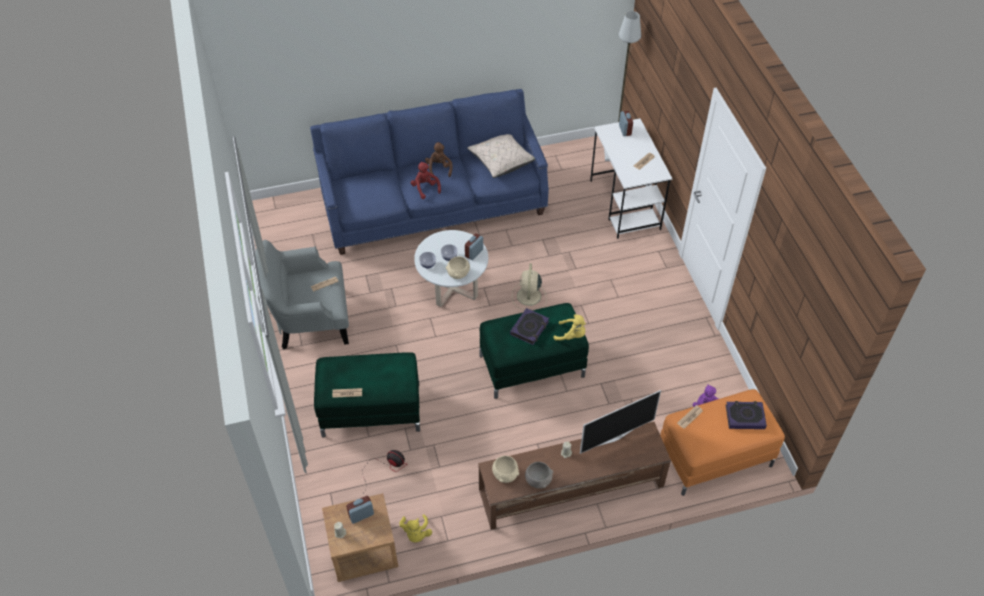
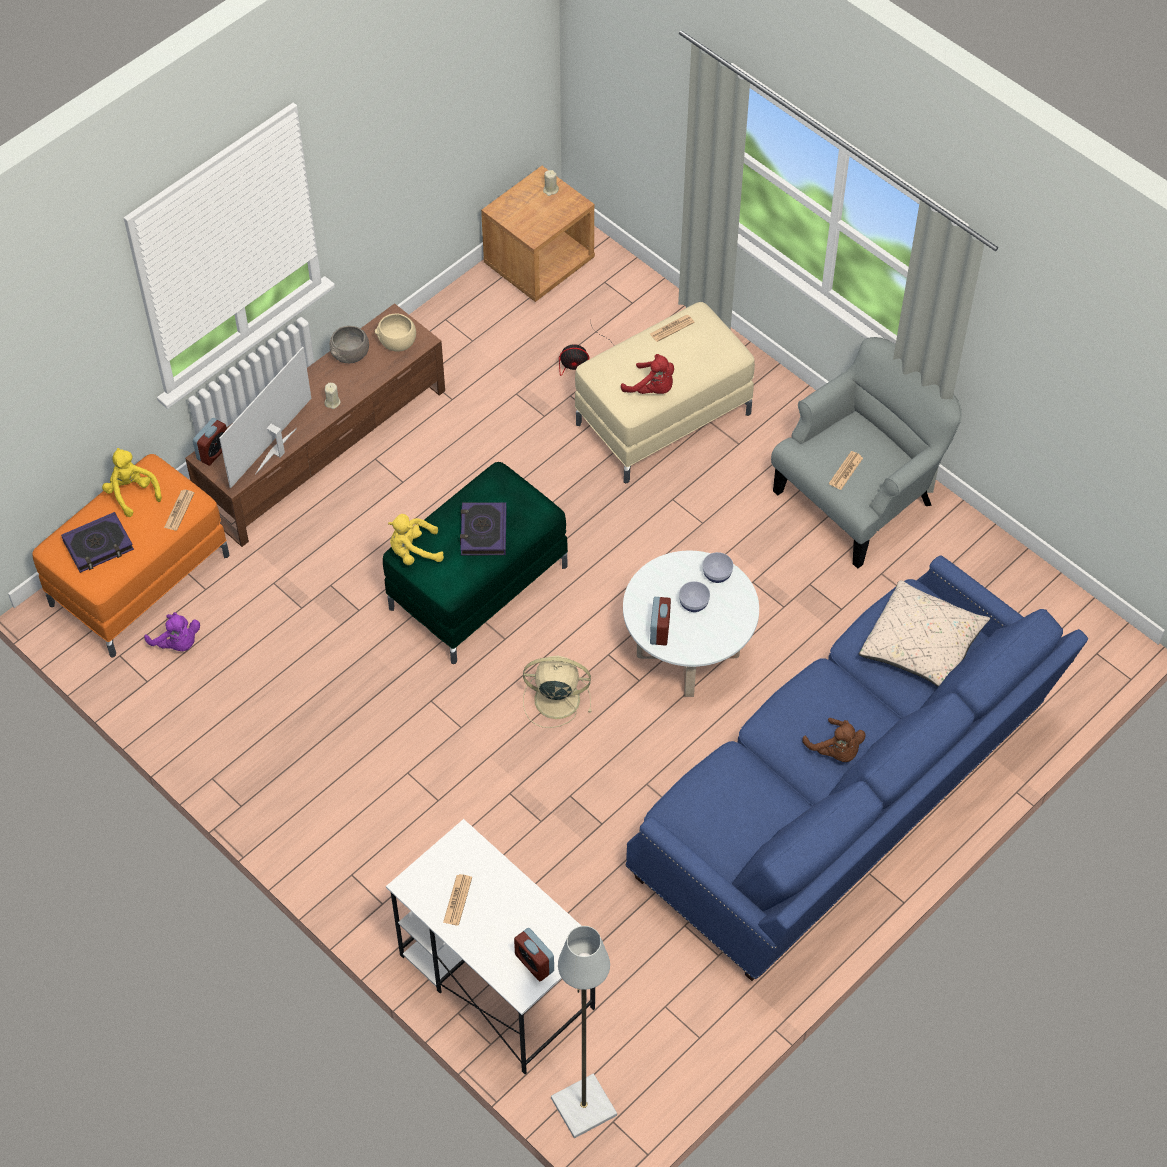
camera: 150 degrees right, 5 degrees up
(361, 515) = (541, 217): alarm clock -> alarm clock (213, 452)
(370, 410) = (664, 418): green ottoman -> beige ottoman
(416, 533) = (490, 309): yellow plush toy -> yellow plush toy (132, 493)
(425, 188) = (827, 699): red plush toy -> red plush toy (652, 389)
(458, 273) = (658, 583): beige bowl -> none
(501, 161) = (740, 825): beige pillow -> beige pillow (922, 647)
(529, 297) = (555, 699): beige fan -> beige fan turned 60 degrees counterclockwise

